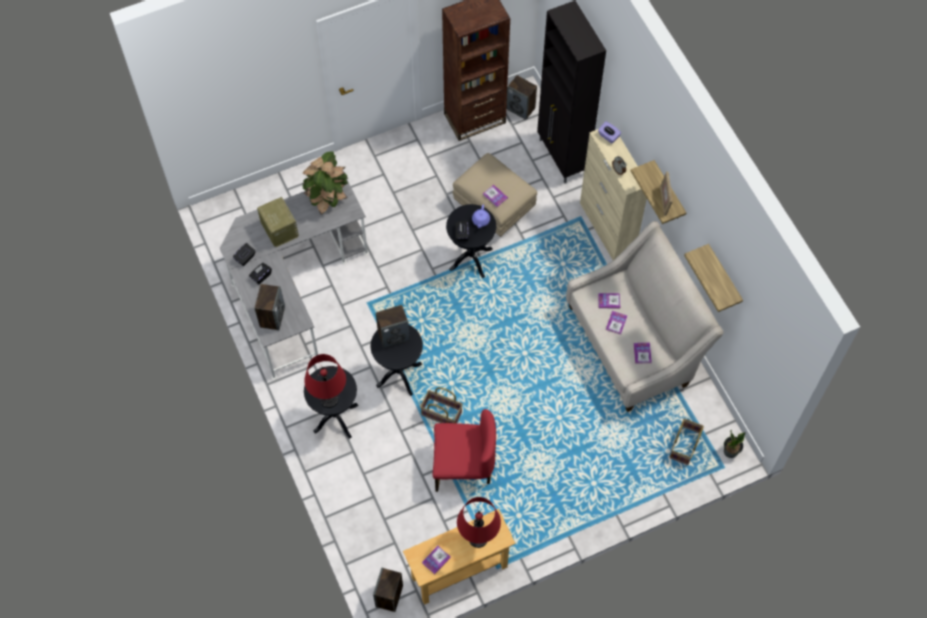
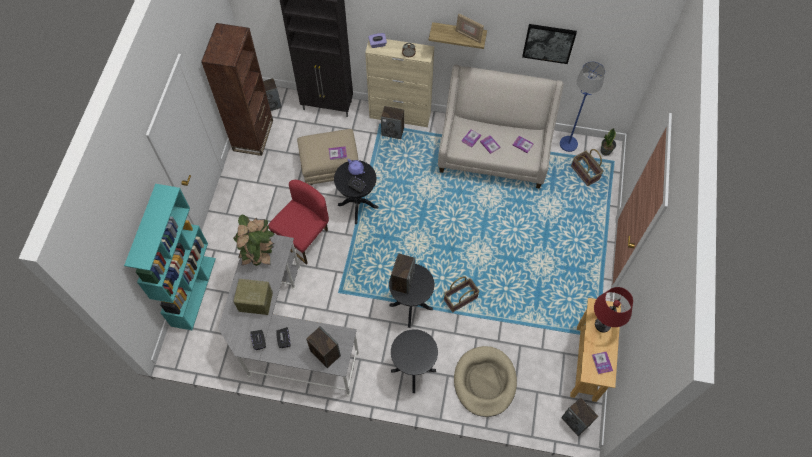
camera: 55 degrees left, 0 degrees up
(278, 185) = (193, 291): none -> turquoise bookcase
(329, 399) = (422, 357): red table lamp -> none
(370, 488) = (484, 382): none -> beige dog bed
(463, 467) = (510, 310): red chair -> red chair (304, 237)
(581, 234) = (393, 131): none -> speaker
(708, 409) = (568, 144): none -> blue floor lamp
(723, 278) = (548, 43): shelf -> picture

